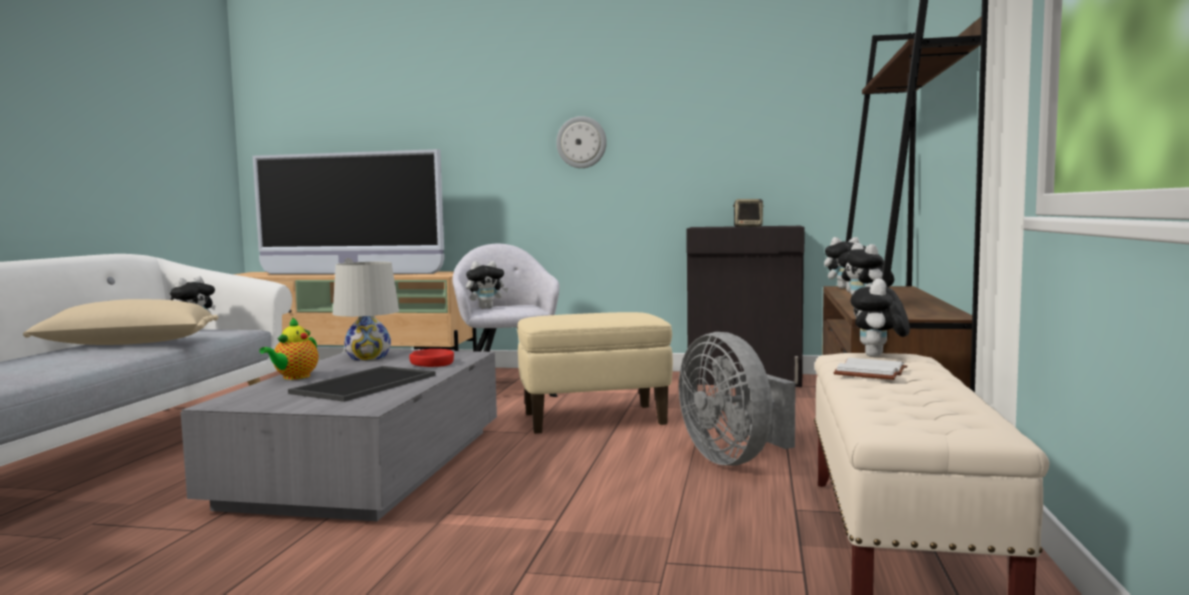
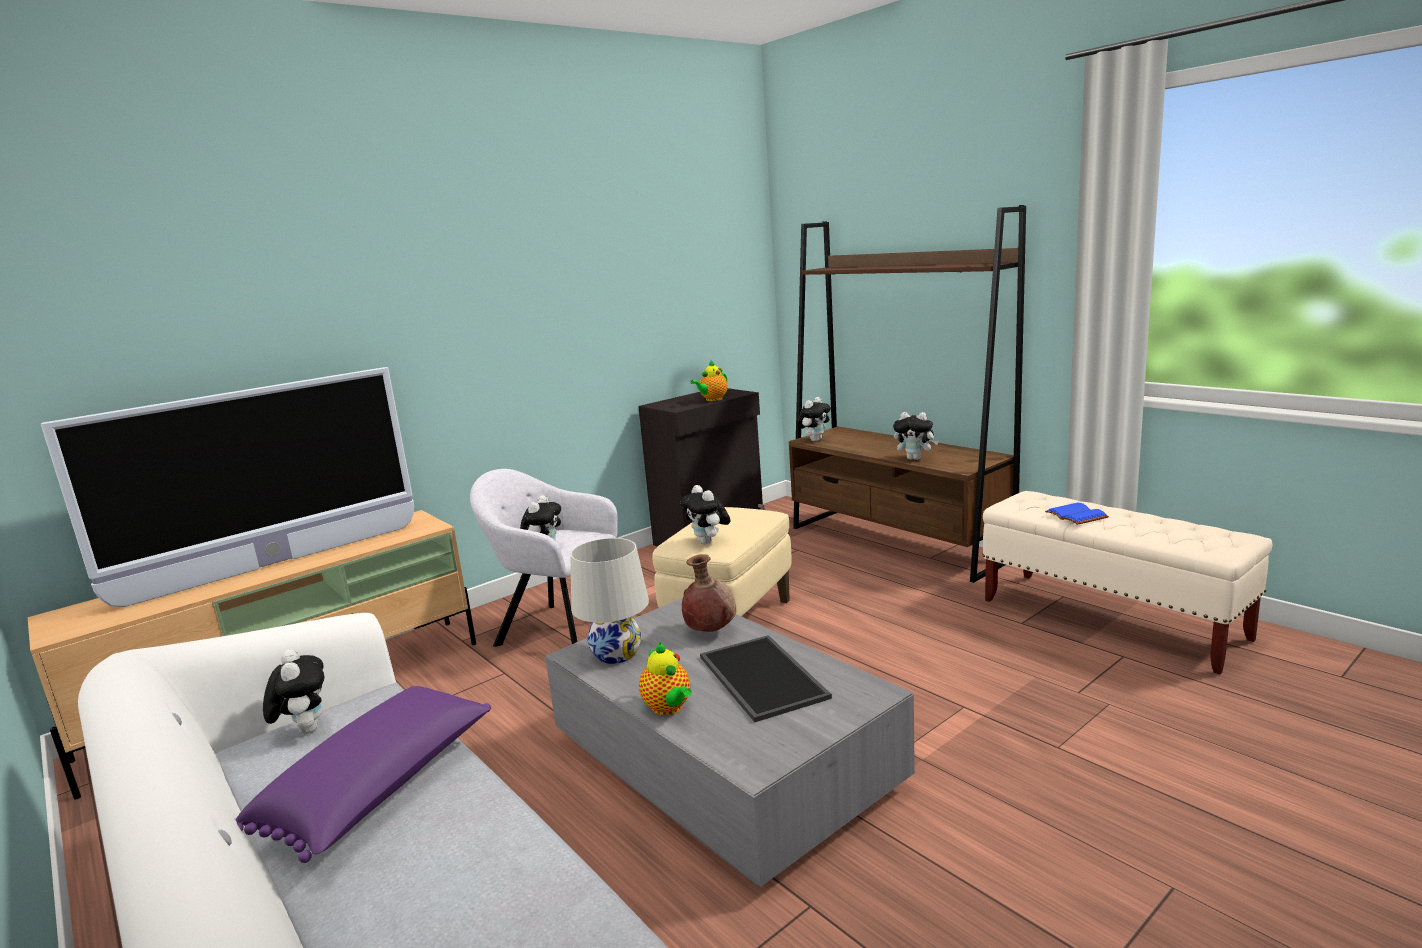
camera: 50 degrees left, 10 degrees up
(127, 344) = (382, 789): beige pillow -> purple pillow
(432, 364) = (710, 631): red bowl -> brown vase
(581, 142) = (523, 332): wall clock -> none
(734, 459) = (902, 606): grey fan -> none
(748, 227) = (712, 399): speaker -> teapot
(872, 373) = (1078, 516): white book -> blue book
(878, 356) = (1025, 500): plush toy -> plush toy (708, 542)

